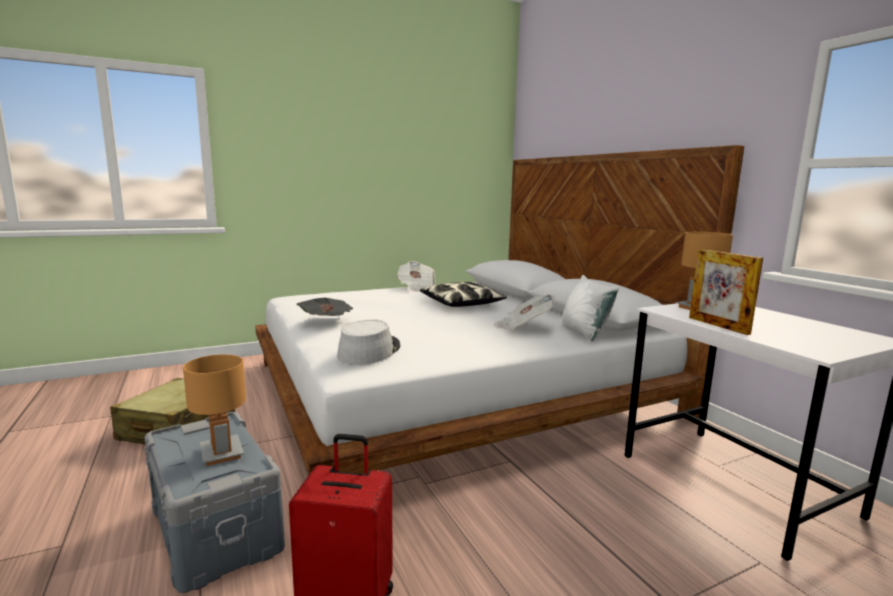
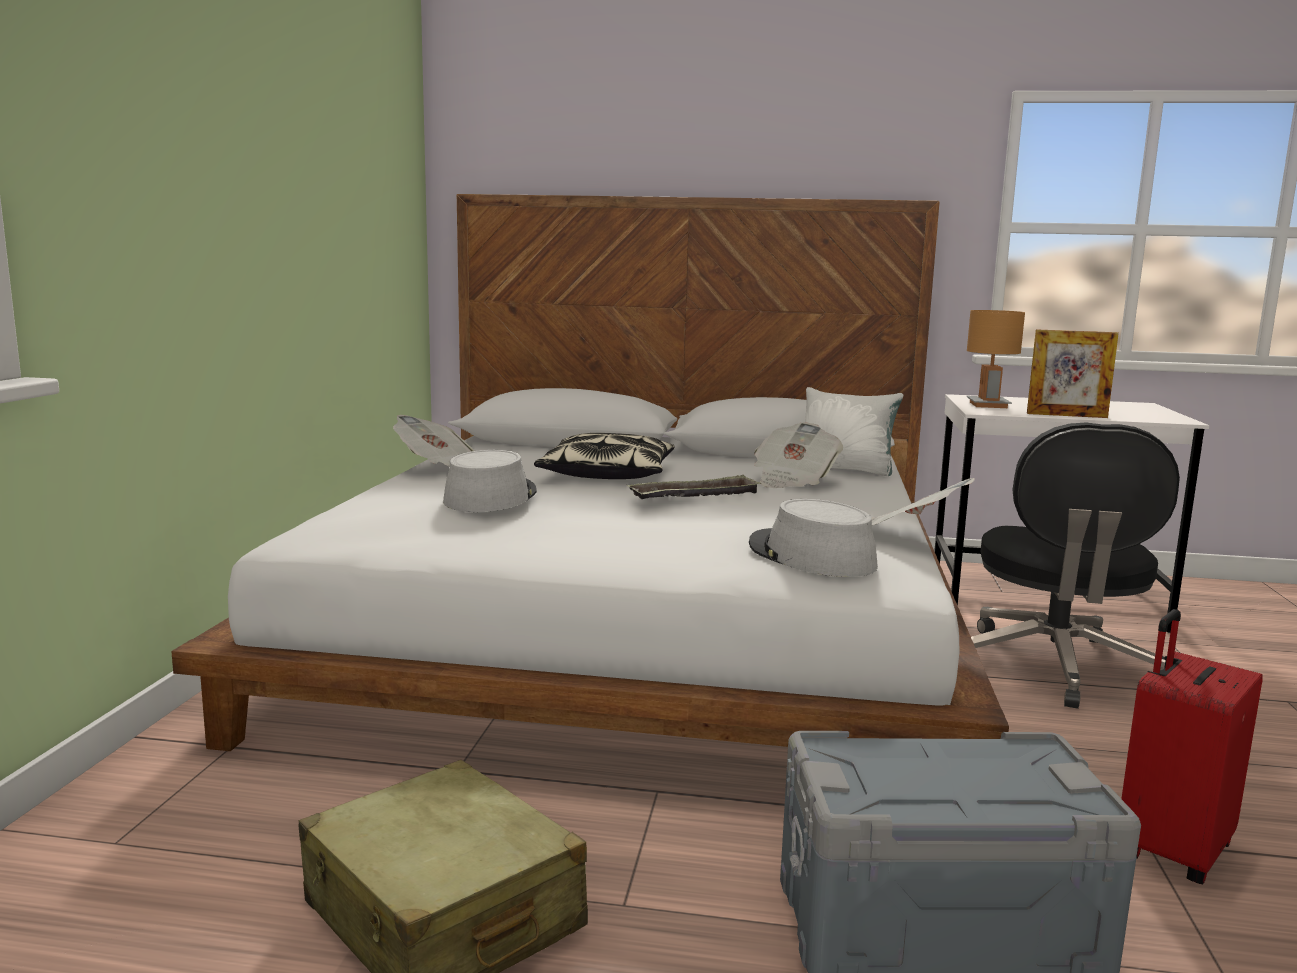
camera: 55 degrees left, 0 degrees up
(221, 453) = (963, 767): brown table lamp -> none
(327, 322) = (585, 549): newspaper -> newspaper (909, 534)
(375, 298) = (490, 497): none -> grey hat
(445, 319) = (695, 496): none -> tray
(599, 512) = (1054, 667): none -> black office chair

